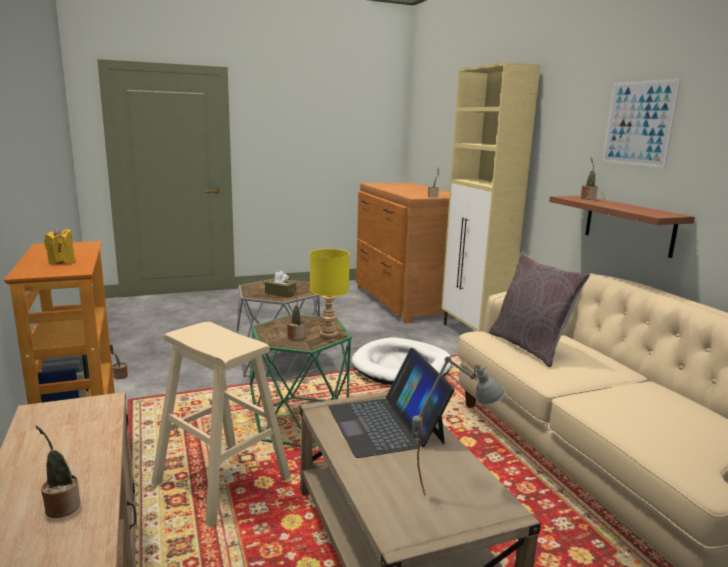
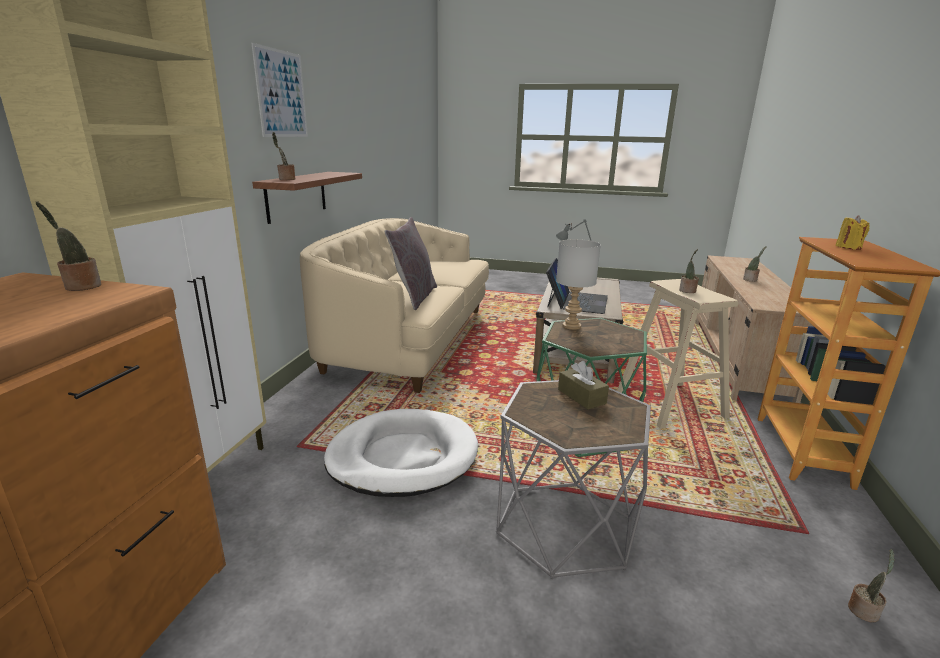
camera: 145 degrees left, 5 degrees up
(295, 336) = (605, 331): potted plant -> potted plant (687, 291)
(328, 334) = (571, 326): yellow table lamp -> grey table lamp

